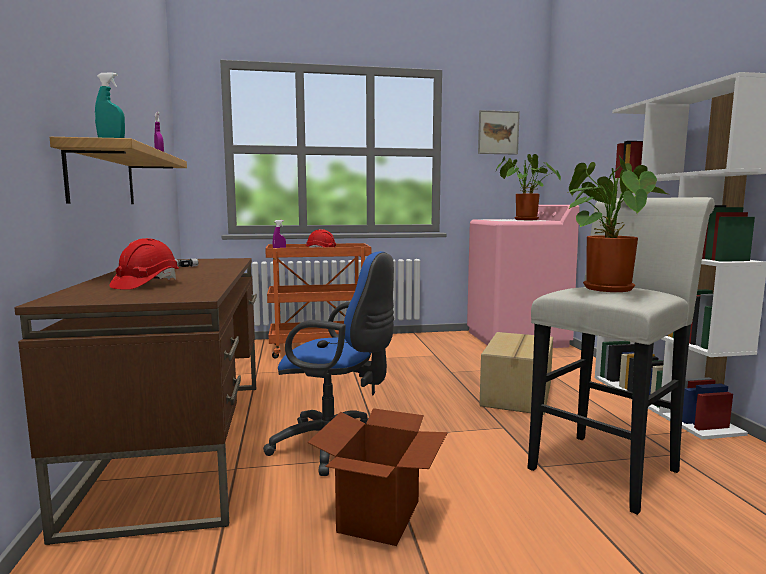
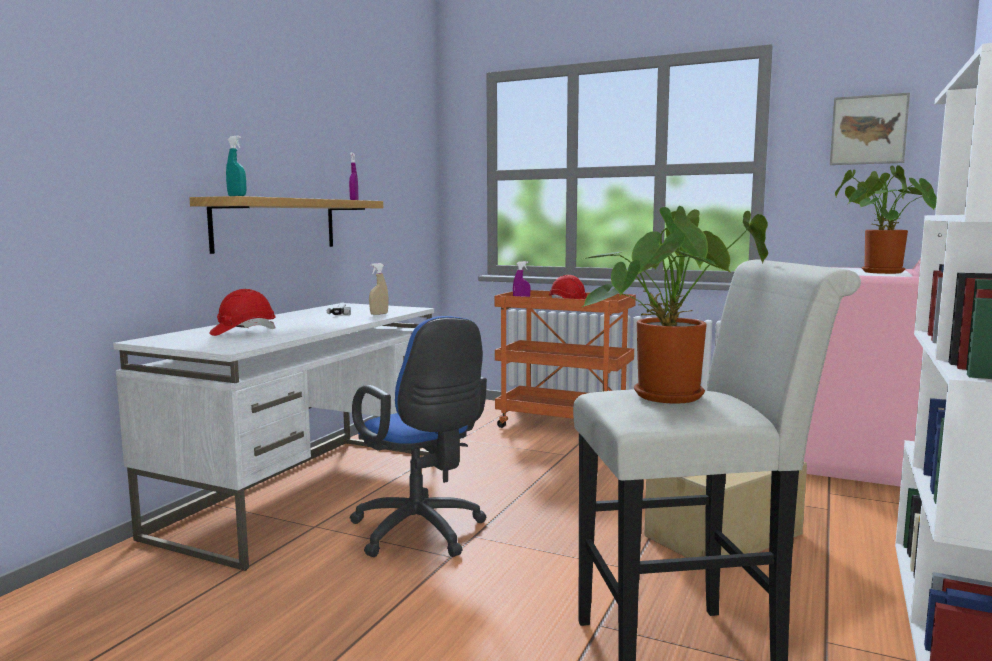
camera: 35 degrees right, 0 degrees up
(182, 443) = (308, 492): brown desk -> white desk
(223, 264) = (379, 314): none -> beige spray bottle
(379, 516) = (359, 608): cardboard box -> none

